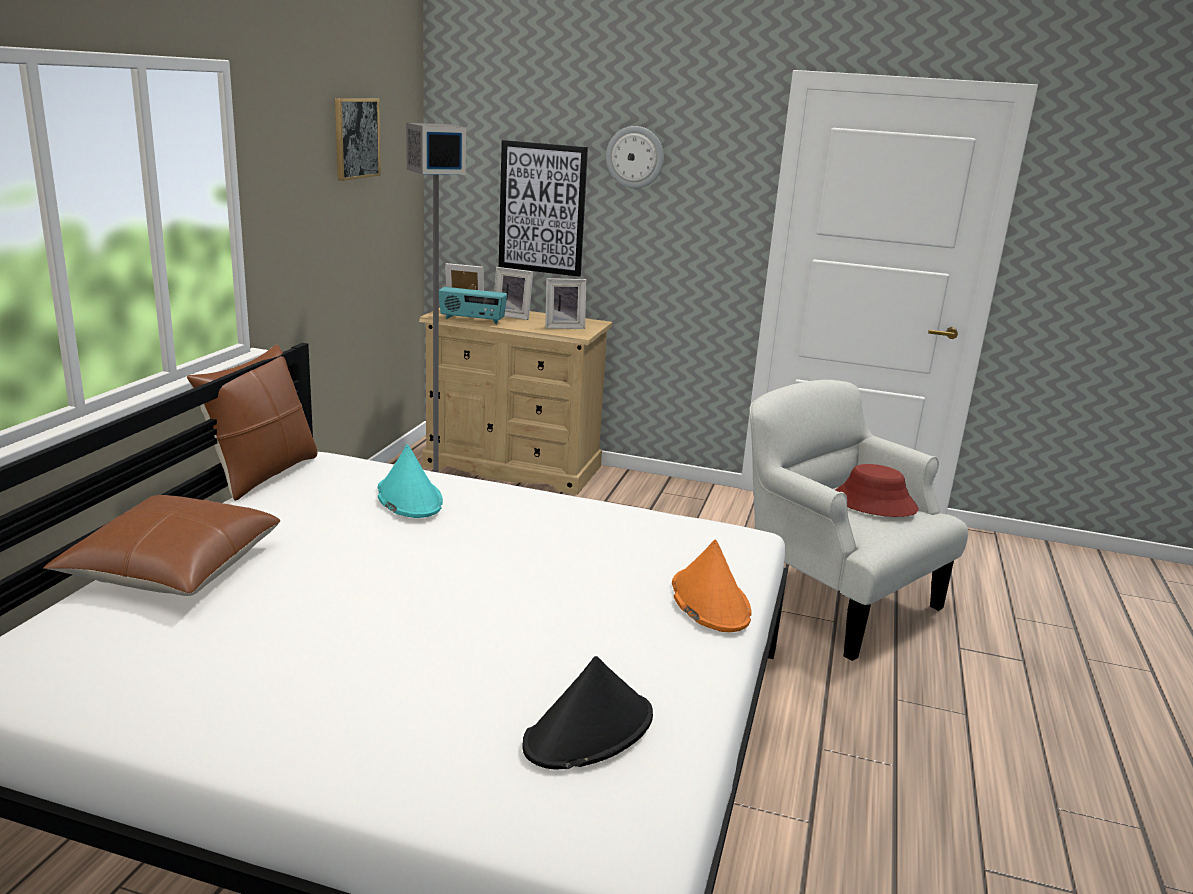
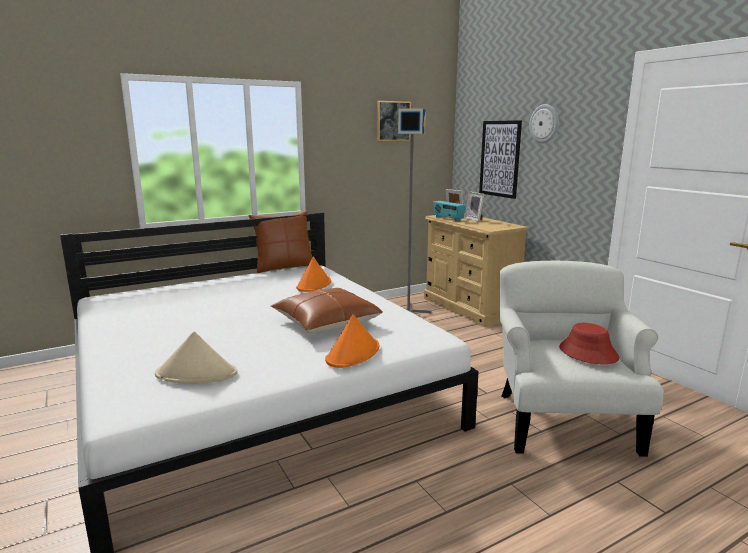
camera: 45 degrees right, 5 degrees down
(172, 567) = (197, 286): brown pillow -> brown pillow (326, 322)
(408, 498) = (314, 285): turquoise hat -> orange hat
(563, 327) = (491, 226): picture frame -> none
(589, 731) = (197, 374): black hat -> beige hat

